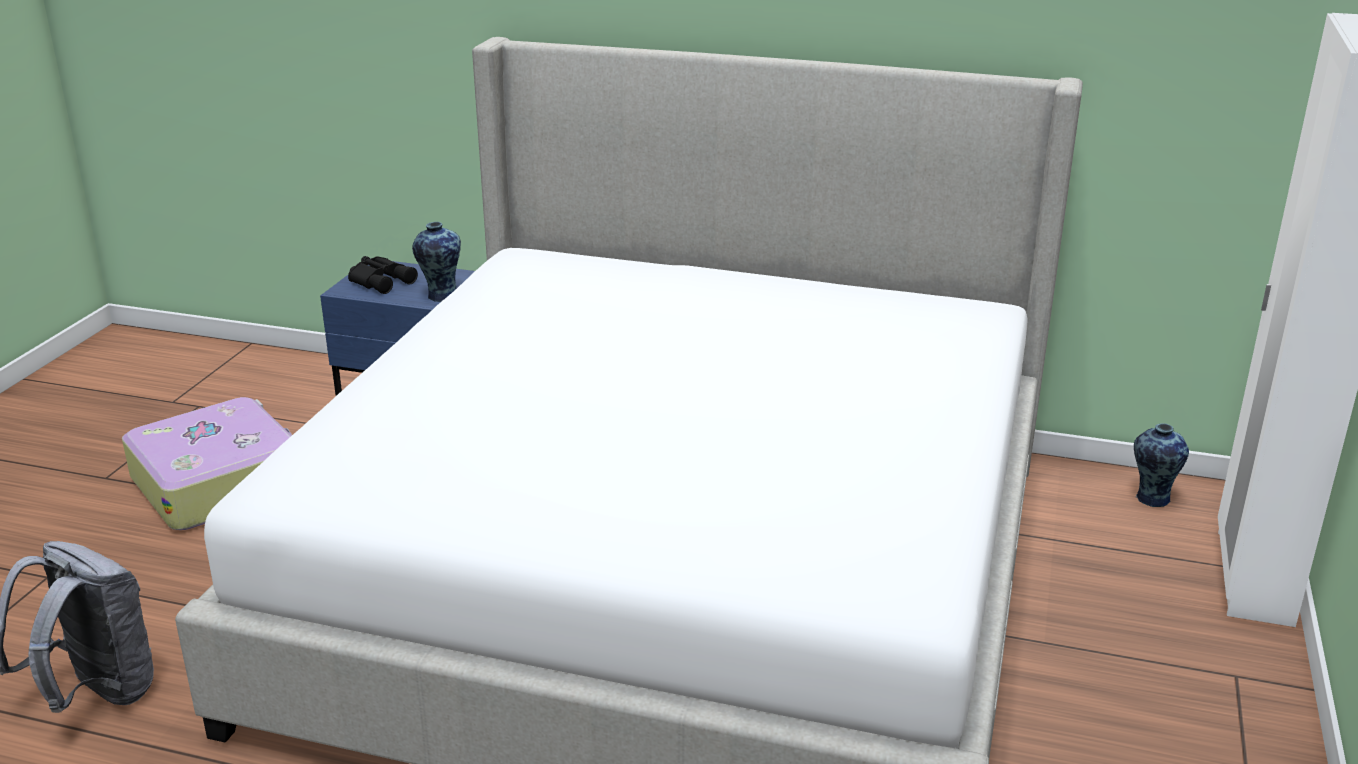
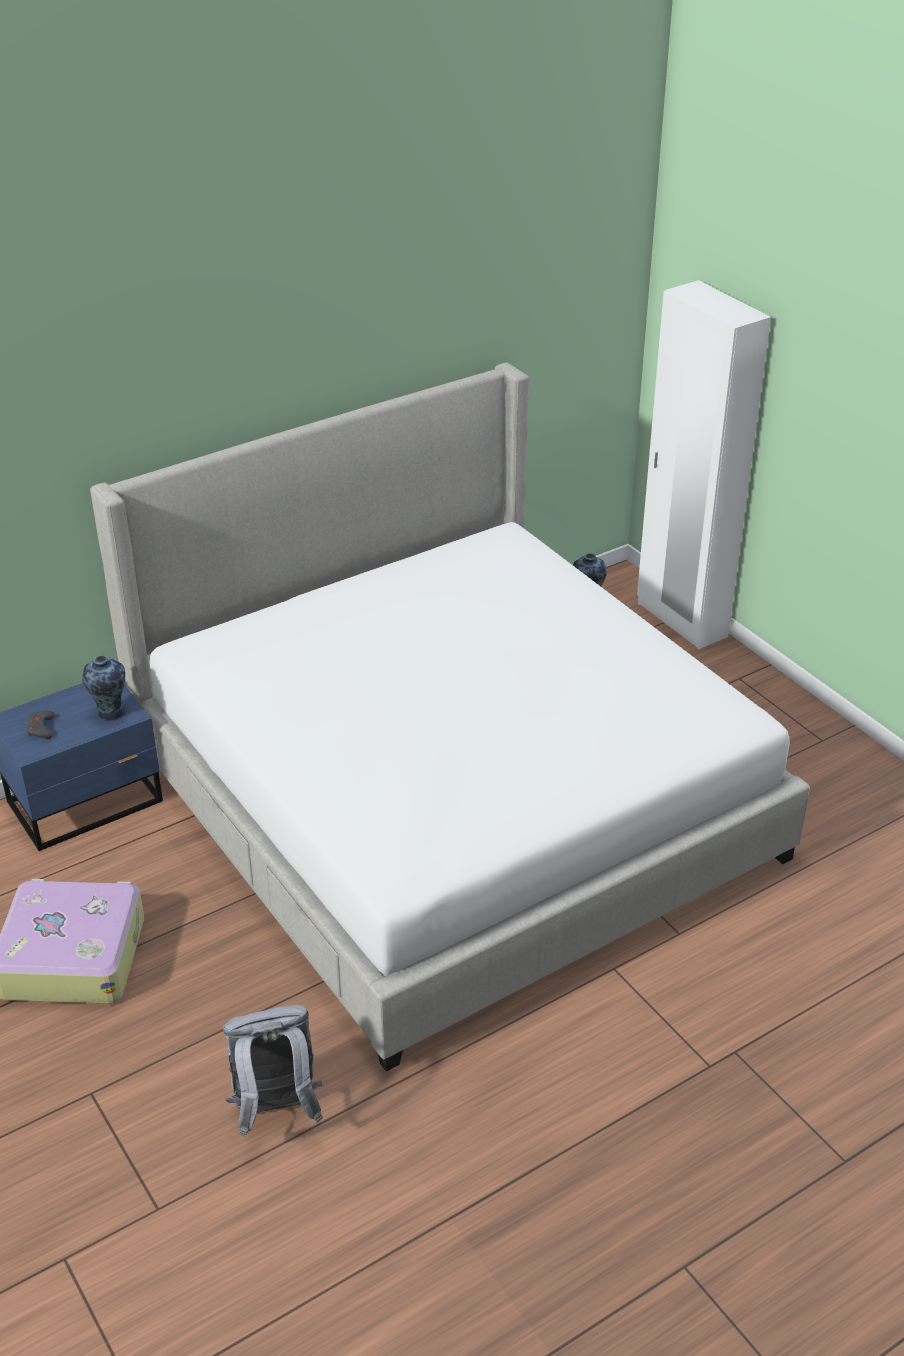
camera: 50 degrees left, 10 degrees up
(382, 281) = (41, 728): black binoculars -> grey game controller

